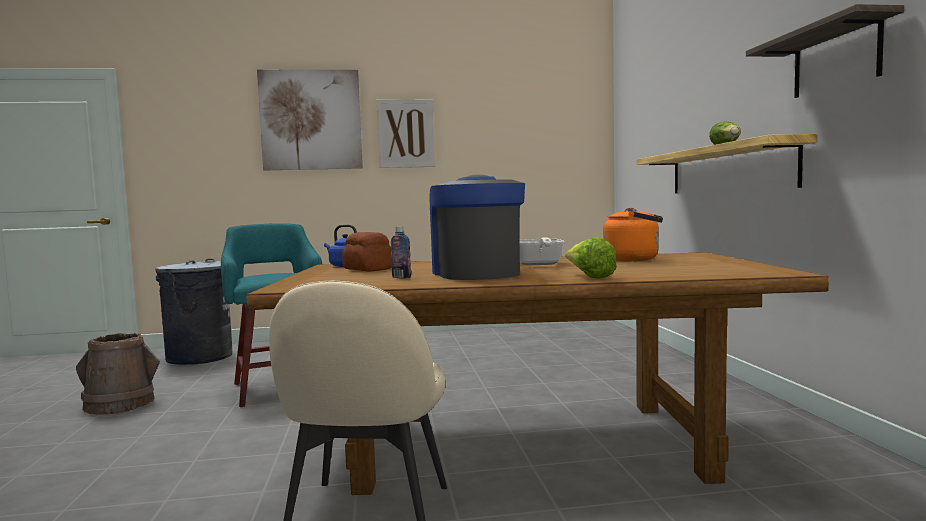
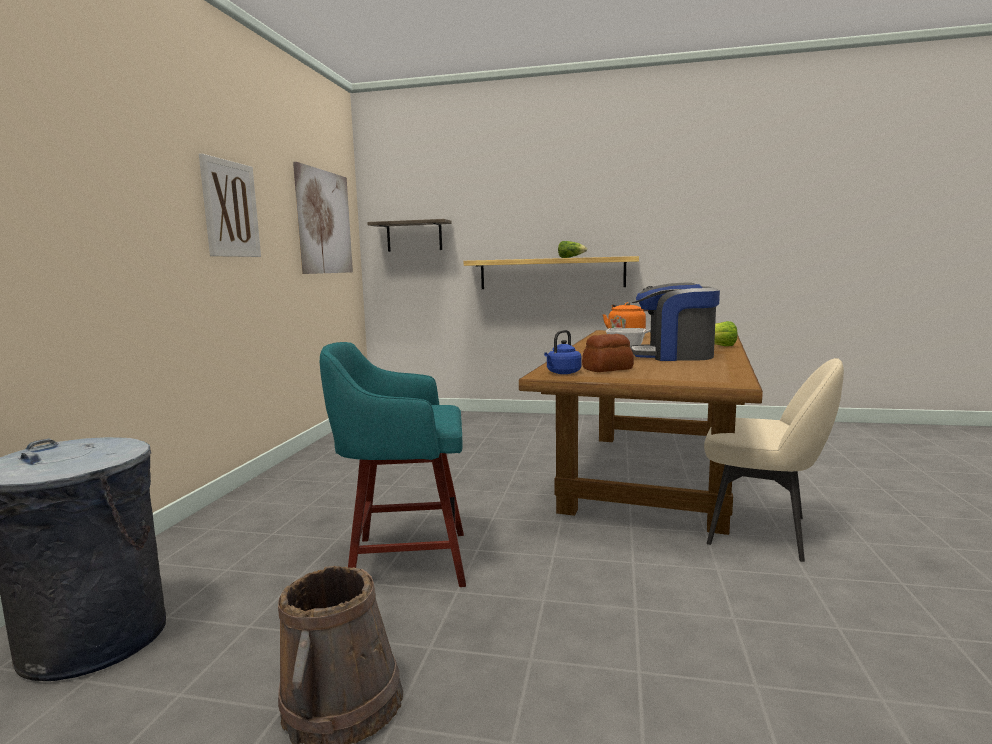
camera: 70 degrees left, 5 degrees up
(311, 120) = (123, 168): picture -> picture (324, 222)
(401, 277) = (683, 365): bottle -> none
(835, 59) = (651, 216): shelf -> shelf (414, 236)

